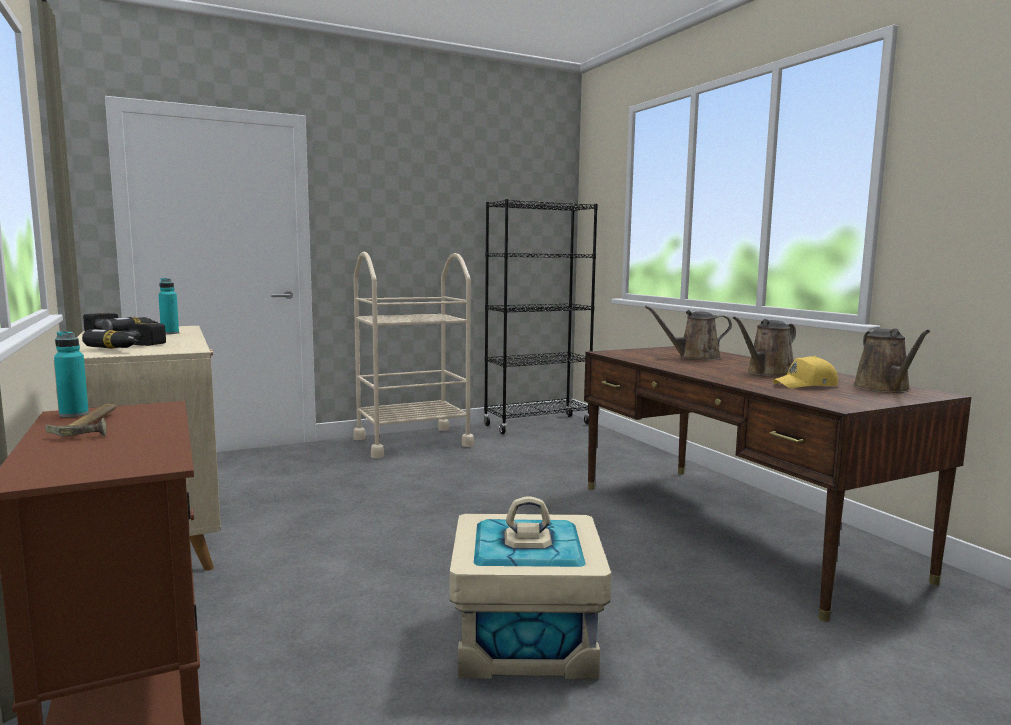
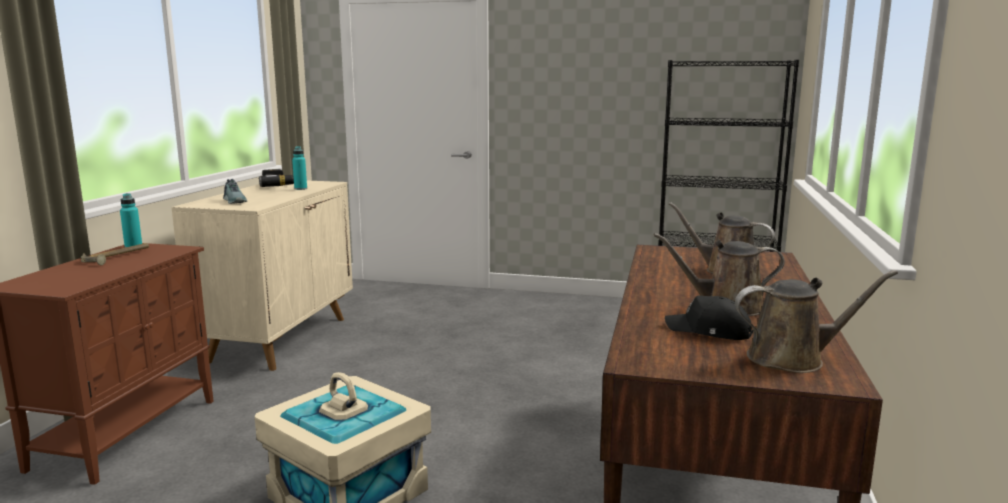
camera: 40 degrees right, 5 degrees up
(134, 347) = (235, 201): power drill -> shoe
(412, 442) = (560, 306): beige cart -> none
(806, 385) = (709, 331): yellow cap -> black cap
(884, 389) = (793, 358): brown watering can -> brown watering can turned 135 degrees counterclockwise

